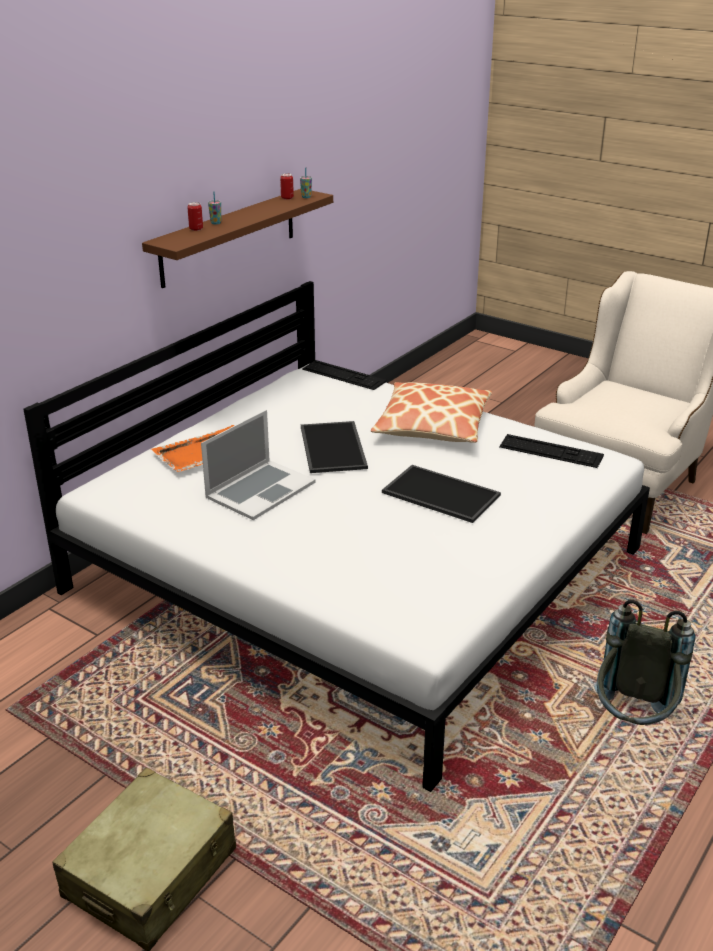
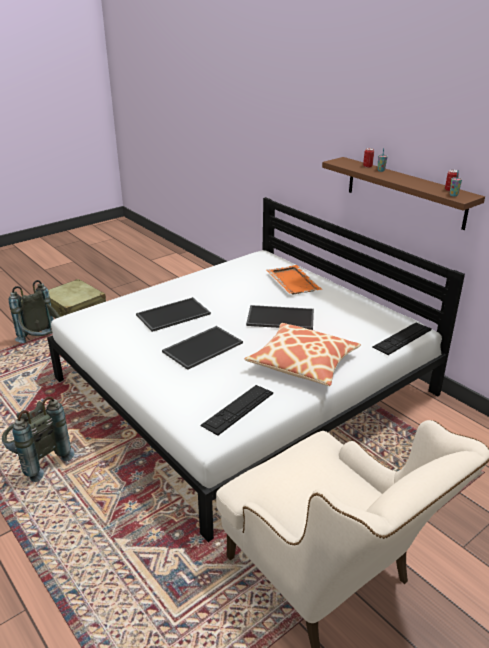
camera: 105 degrees right, 0 degrees up
(260, 489) = (241, 292): laptop -> none
(312, 875) = (43, 343): none -> grey backpack
(363, 536) = (173, 315): none -> tray

